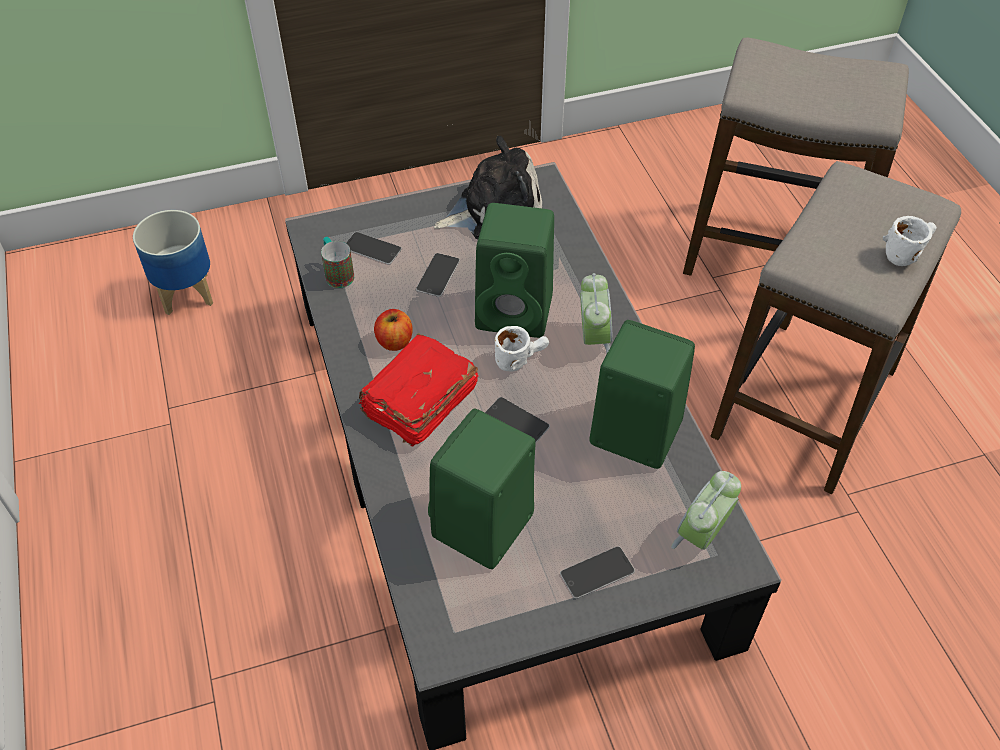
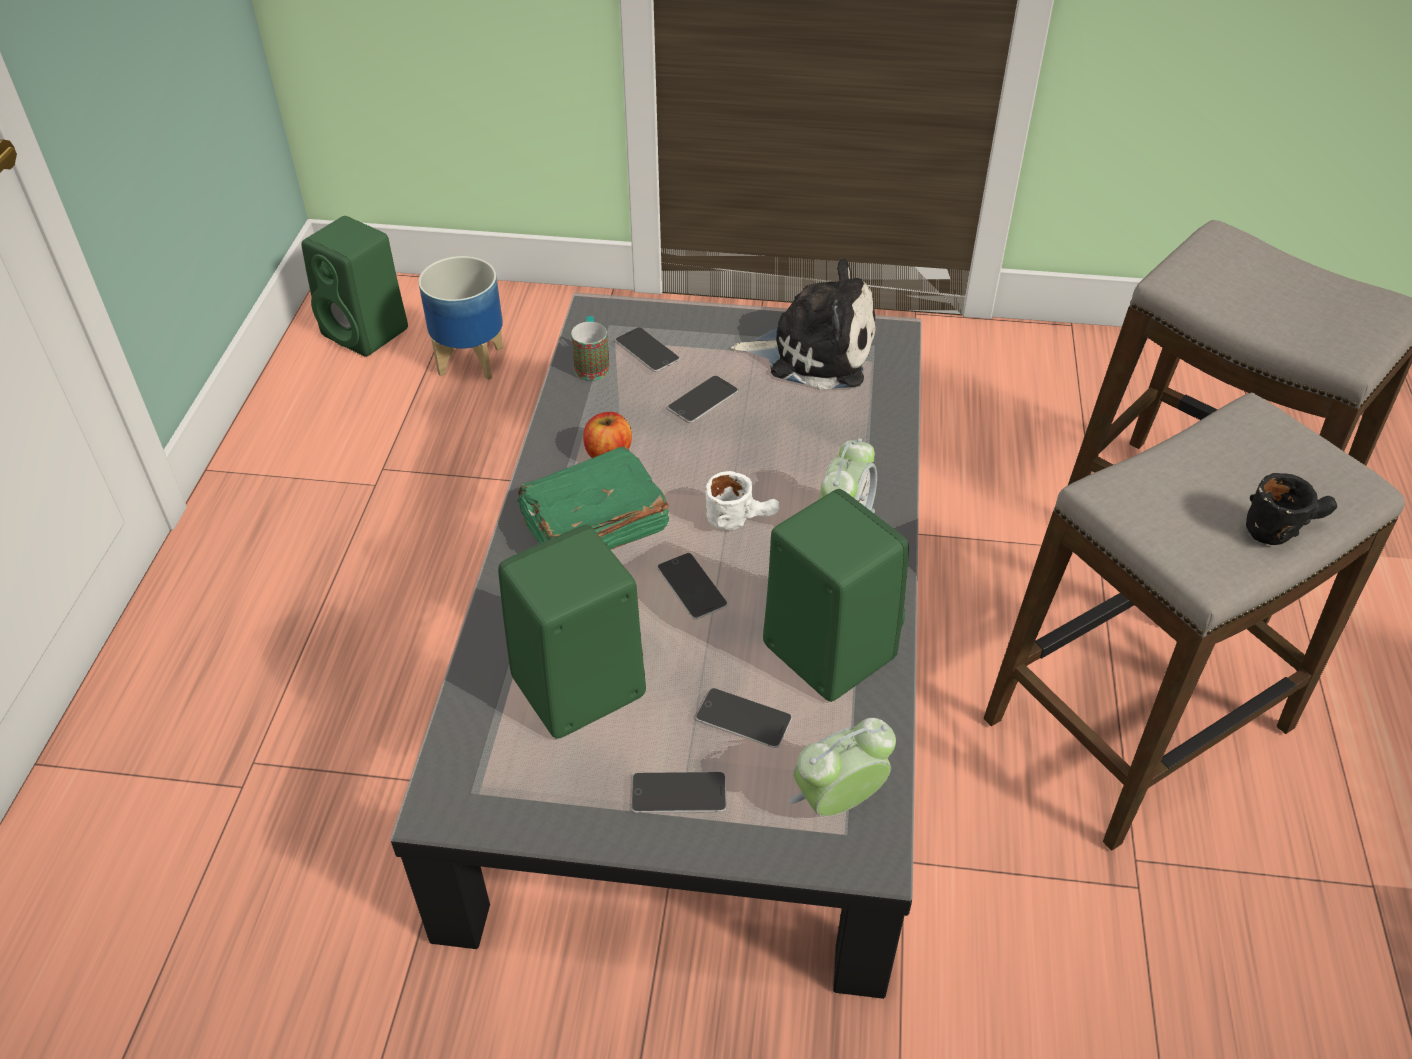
camera: 25 degrees right, 5 degrees down
(418, 403) = (592, 527): red book -> green book
(517, 312) = (770, 467): green speaker -> green speaker (368, 333)
(608, 503) = (743, 718): none -> phone
(906, 250) = (1282, 527): white mug -> black mug

